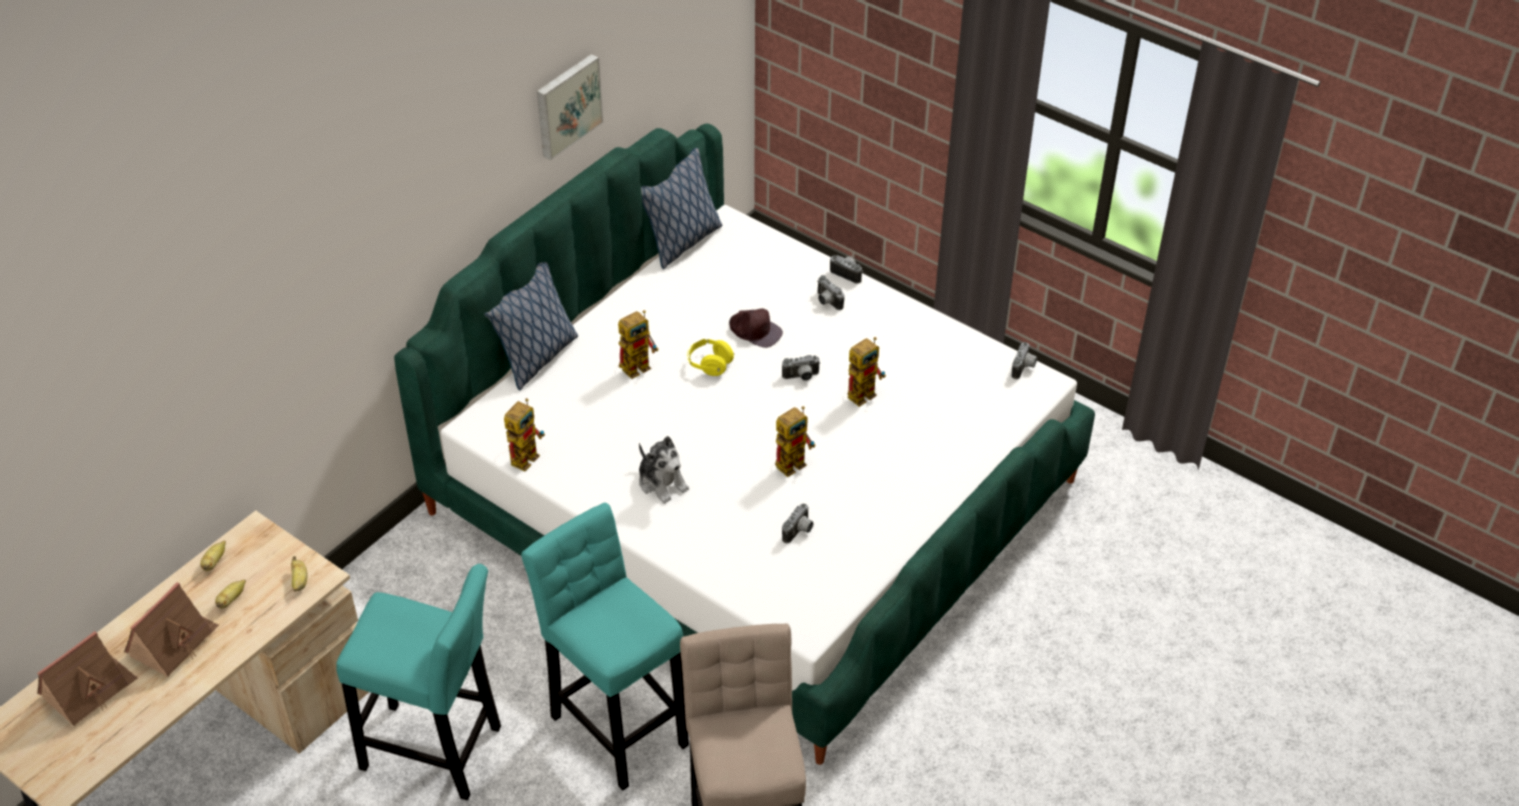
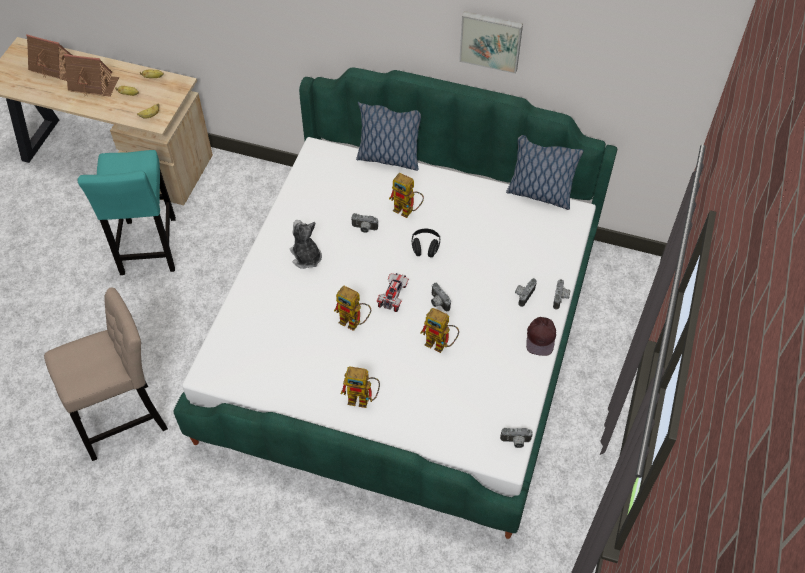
camera: 70 degrees right, 10 degrees up
(526, 455) = (303, 182): toy robot -> toy robot (363, 399)
(616, 724) = (192, 325): turquoise stool -> none
(662, 482) = (306, 257): plush toy -> plush toy turned 120 degrees clockwise
(709, 365) = (425, 247): yellow headphones -> black headphones
(755, 330) = (471, 262): brown cap -> brown cap (541, 337)
(771, 414) = (393, 296): none -> toy car
(799, 532) = (290, 344): camera -> camera (364, 229)

